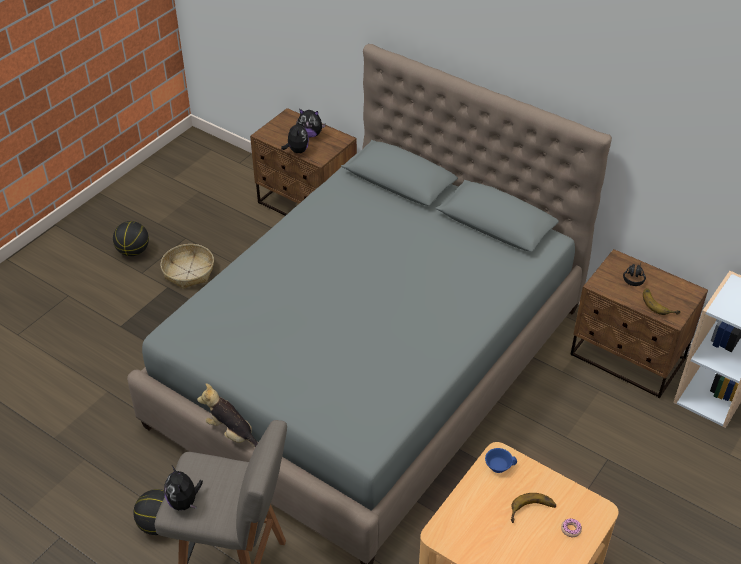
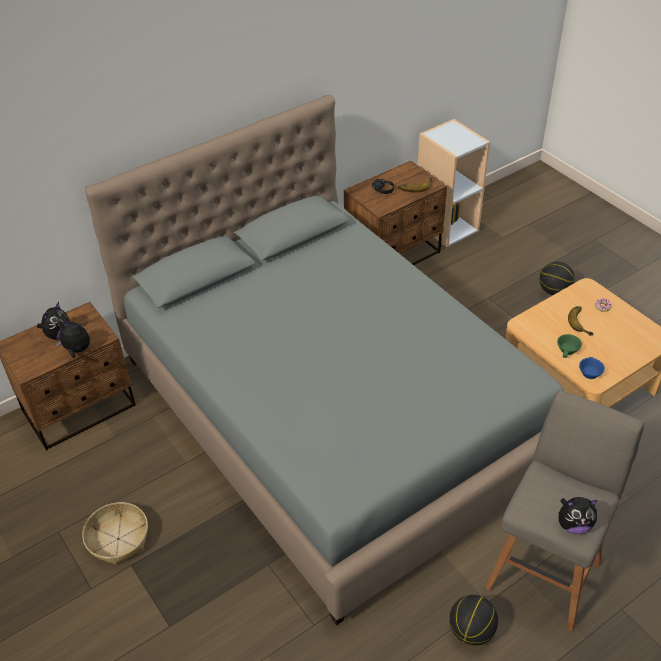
camera: 70 degrees left, 0 degrees up
(133, 251) = (46, 592): basketball -> basketball (554, 291)
(233, 433) = (448, 499): plush toy -> none
(477, 504) = (568, 350): none -> green cup
(498, 465) = (532, 328): blue cup -> blue cup (588, 373)

